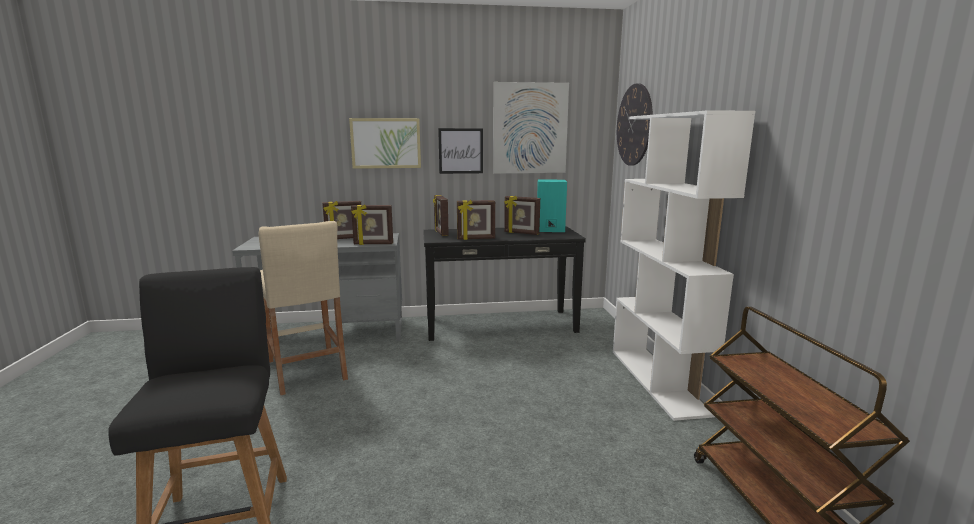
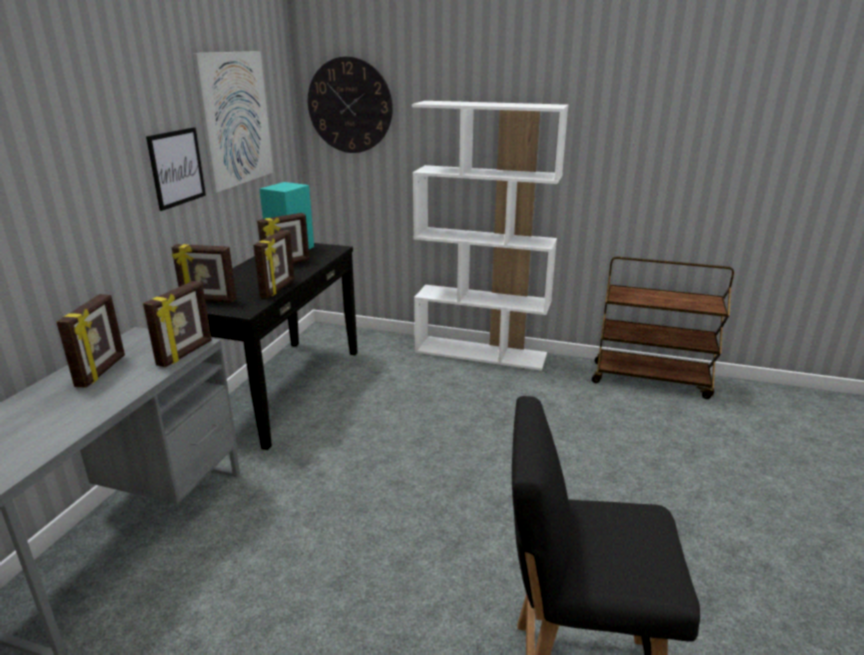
camera: 65 degrees left, 10 degrees up
(306, 370) = (241, 582): beige stool -> none
(386, 143) = (83, 178): picture -> none

